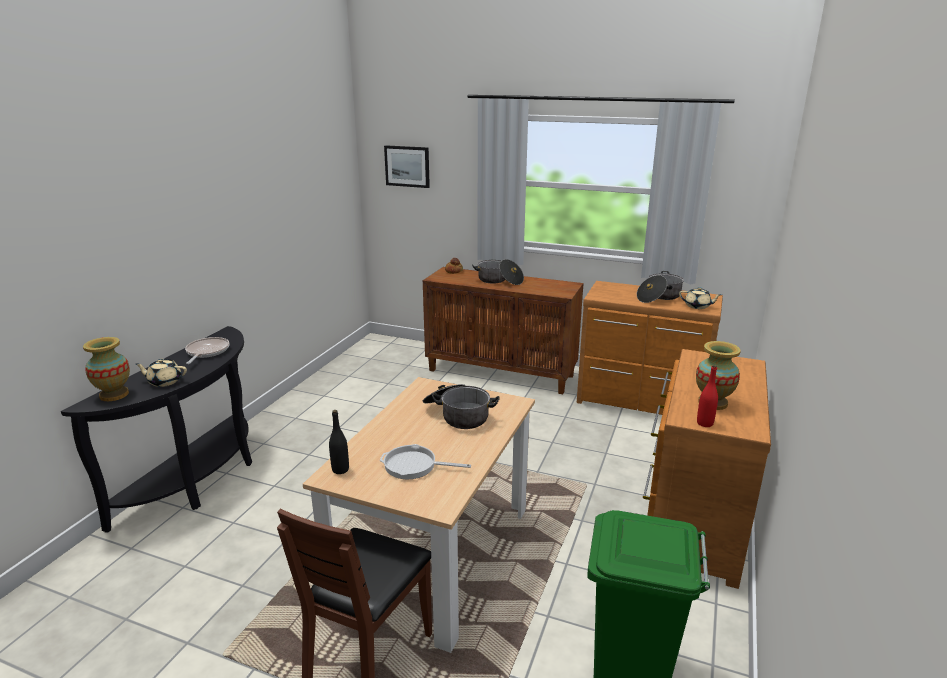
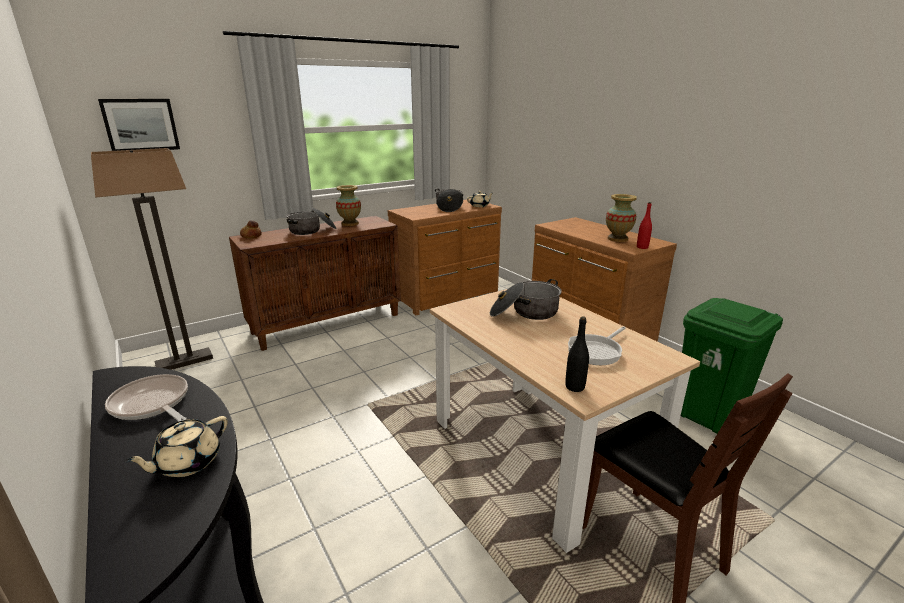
camera: 55 degrees left, 0 degrees up
(114, 395) = (141, 533): vase -> vase (350, 224)
(385, 355) = (185, 361): none -> floor lamp

